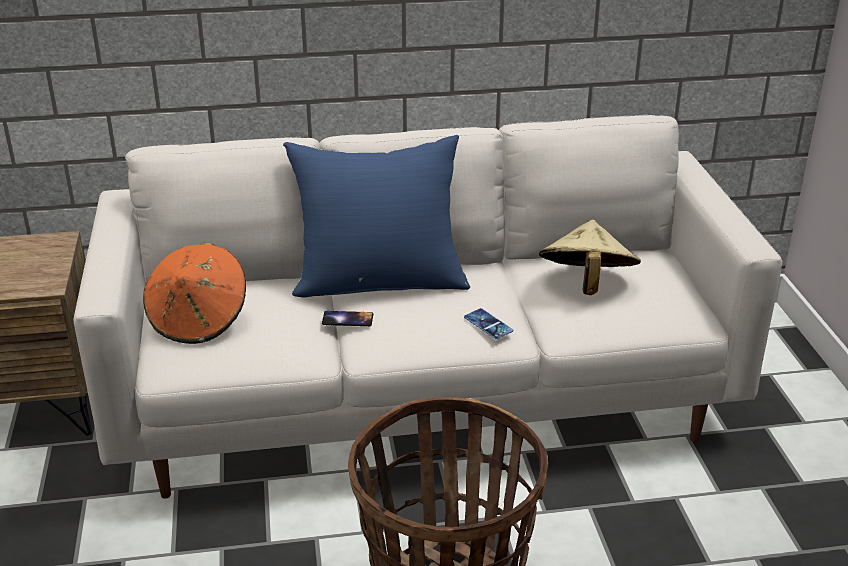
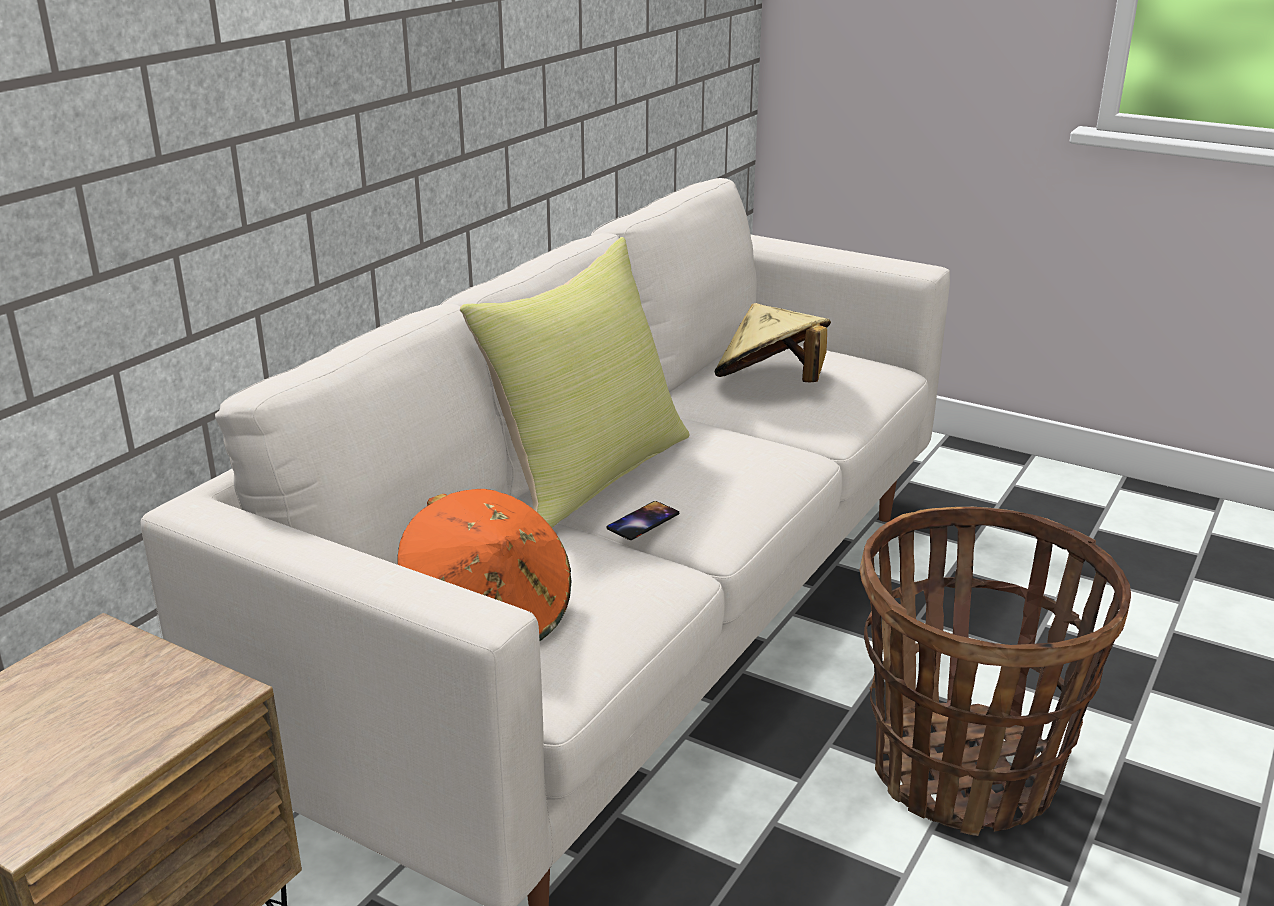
camera: 50 degrees left, 5 degrees down
(380, 281) = (589, 474): blue pillow -> yellow pillow
(488, 324) = (773, 453): phone -> none

